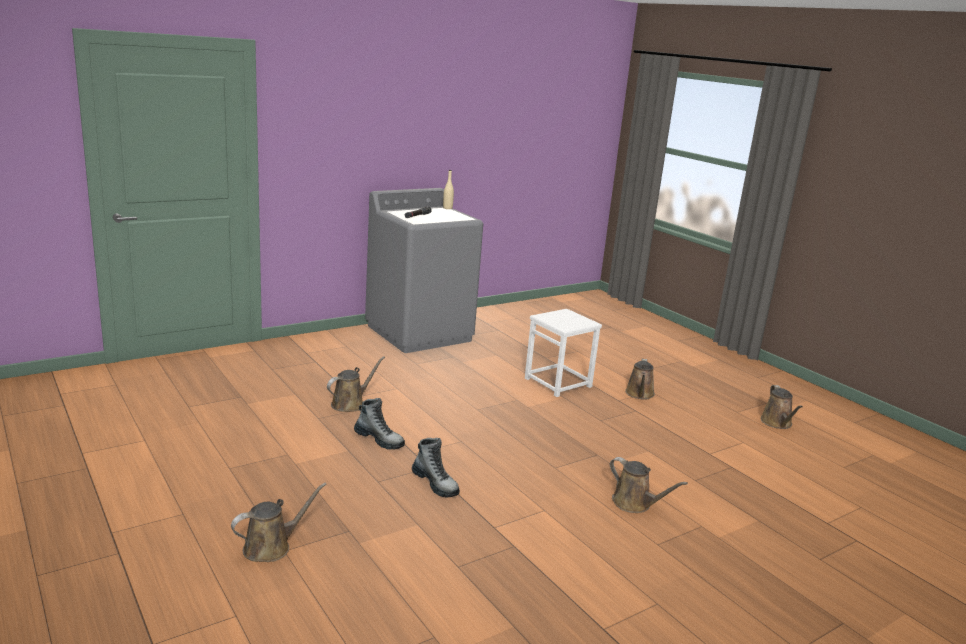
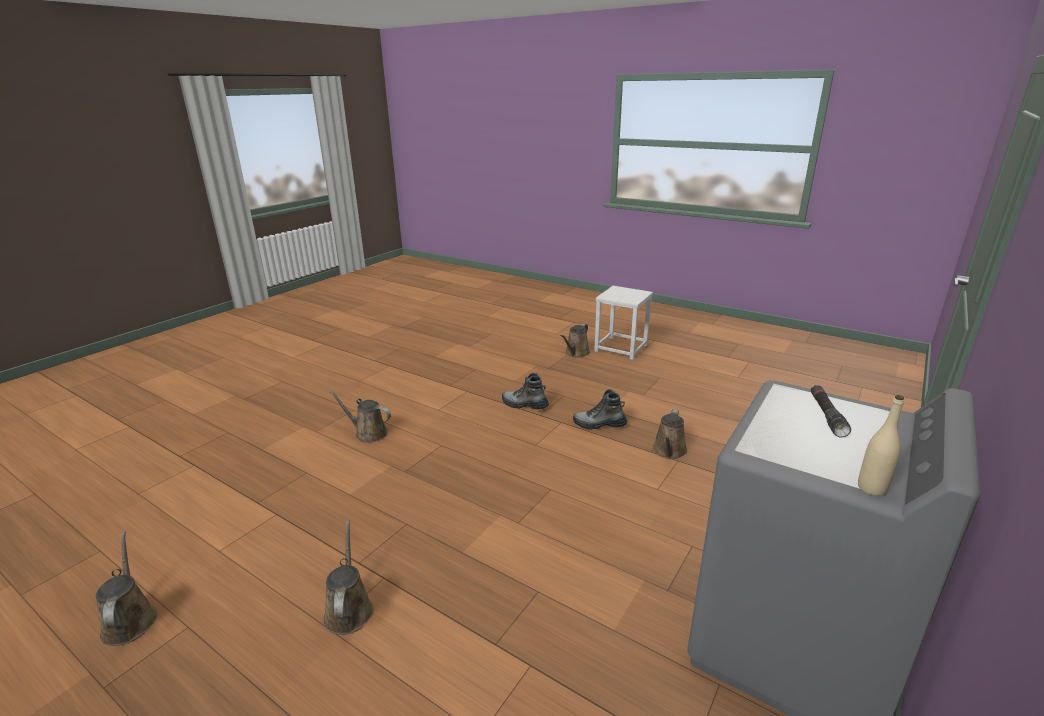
camera: 160 degrees right, 5 degrees up
(558, 382) = (481, 587): white stool -> white stool (620, 348)

